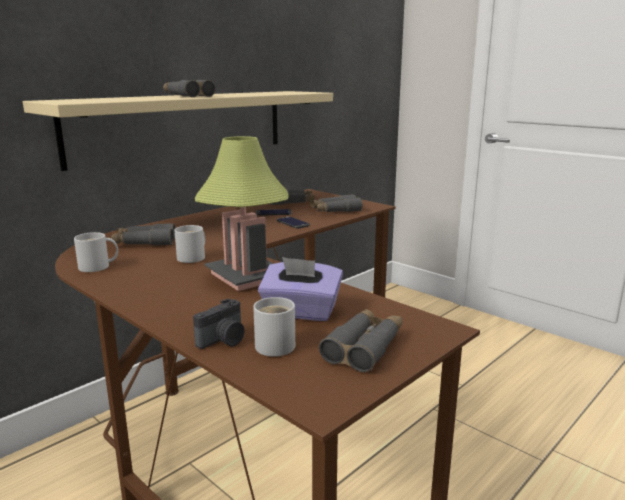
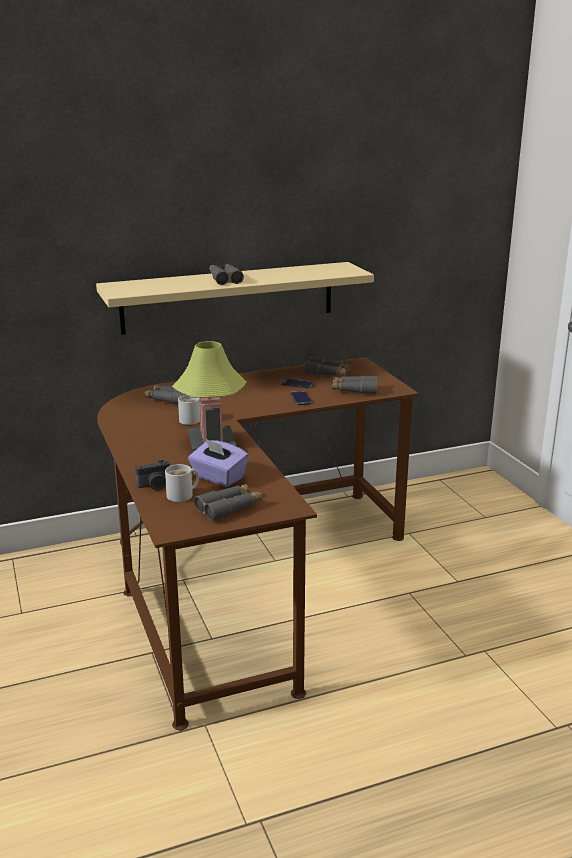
camera: 25 degrees right, 5 degrees up
(97, 267) = (123, 417): white mug -> none

